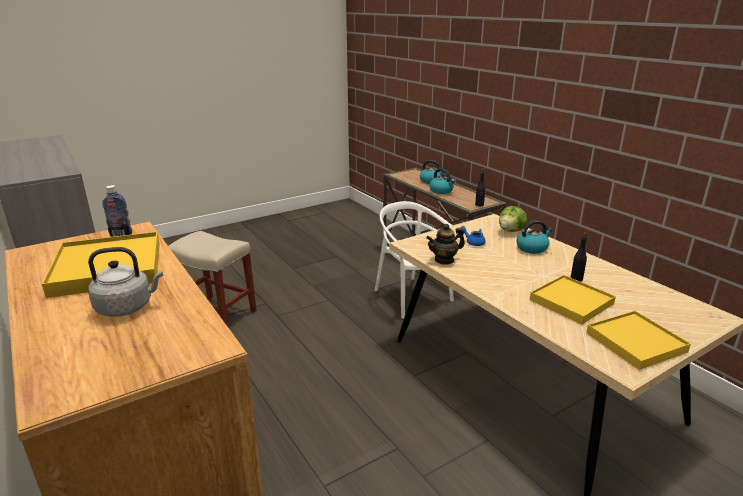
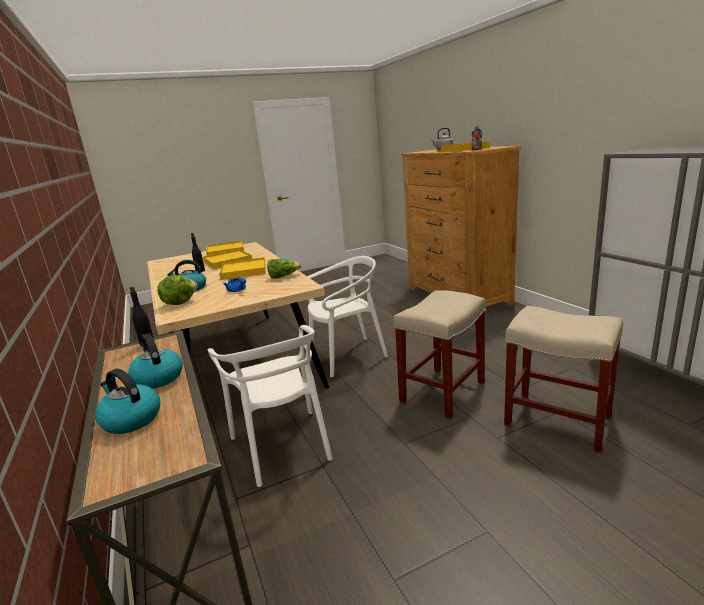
camera: 170 degrees left, 5 degrees down
(291, 335) = (442, 392): none -> beige stool
(391, 384) = (347, 355): none -> white chair
(444, 260) = (283, 276): teapot -> lettuce
(508, 274) = (244, 271): none -> yellow tray

